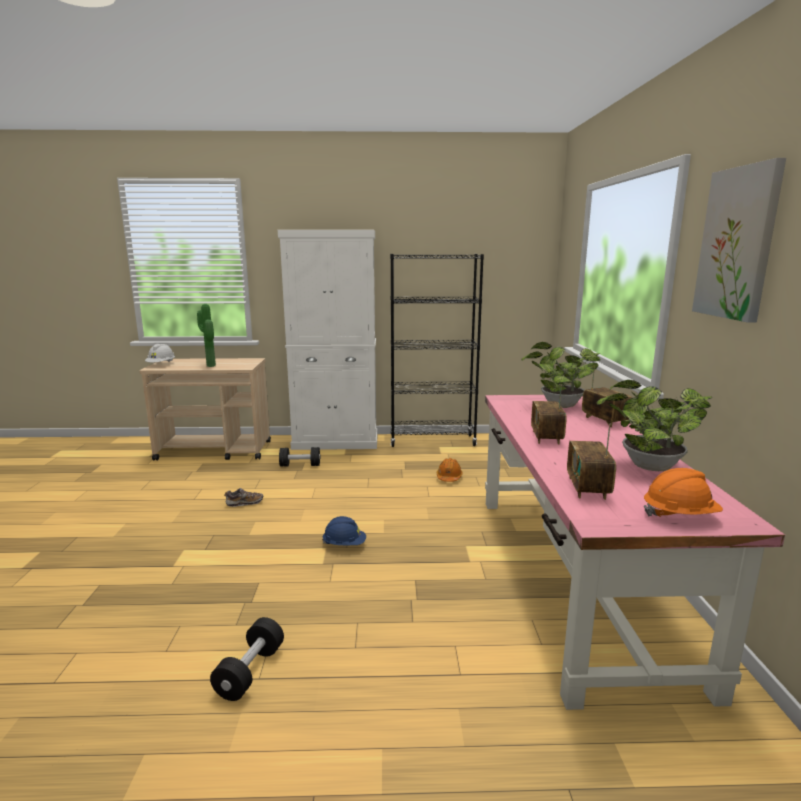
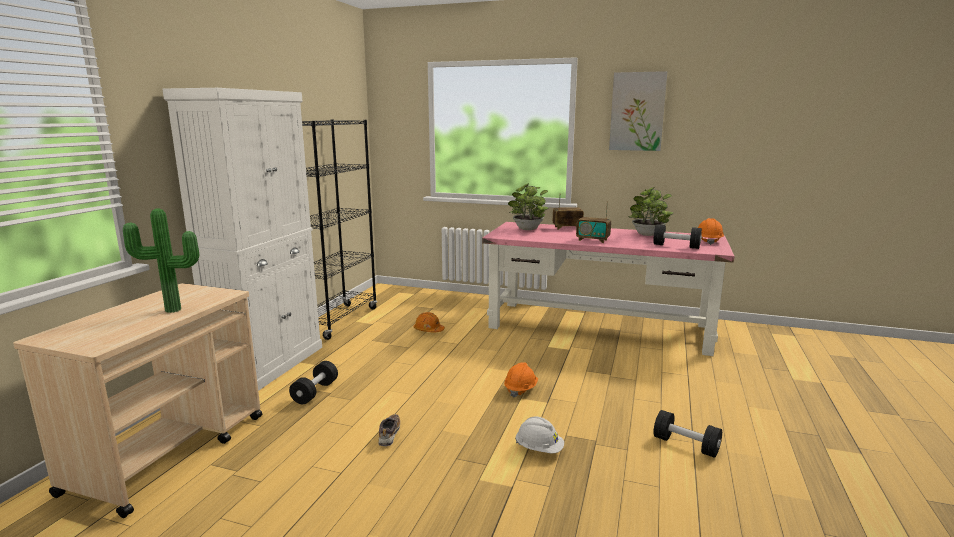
camera: 70 degrees left, 0 degrees up
(161, 365) = (81, 341): white hard hat -> white hard hat (539, 449)
(344, 544) = (520, 389): blue hard hat -> orange hard hat
(587, 488) = (676, 246): radio -> black dumbbell

